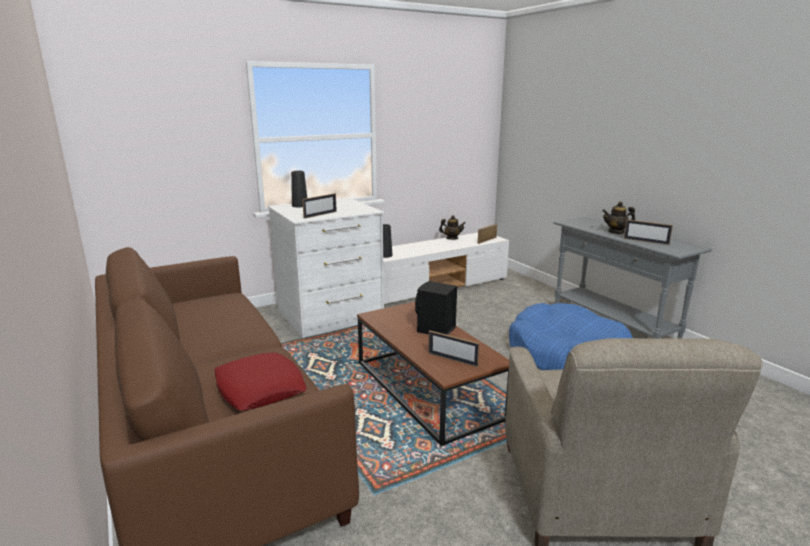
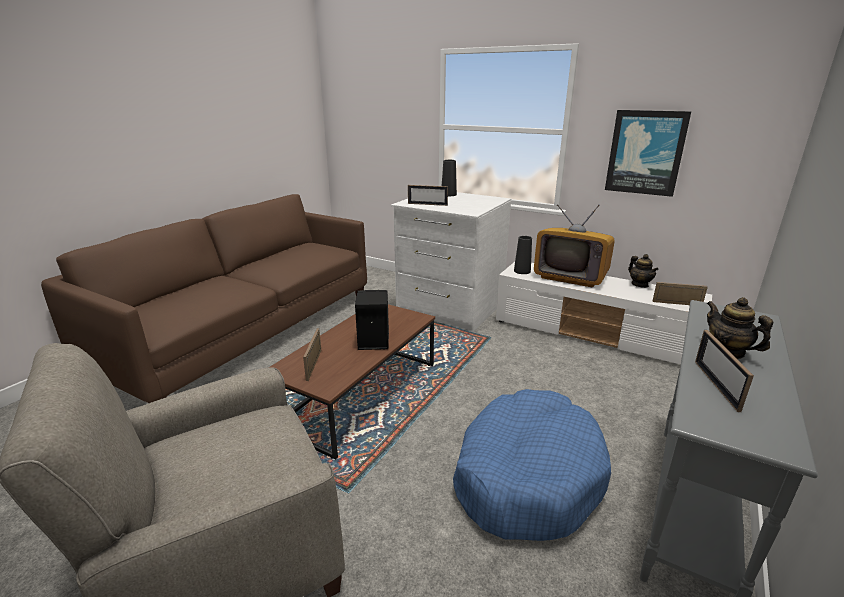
camera: 60 degrees right, 5 degrees up
(259, 388) = (190, 300): red pillow -> none
(415, 247) = (571, 276): none -> television
(427, 145) = (645, 153): none -> picture

